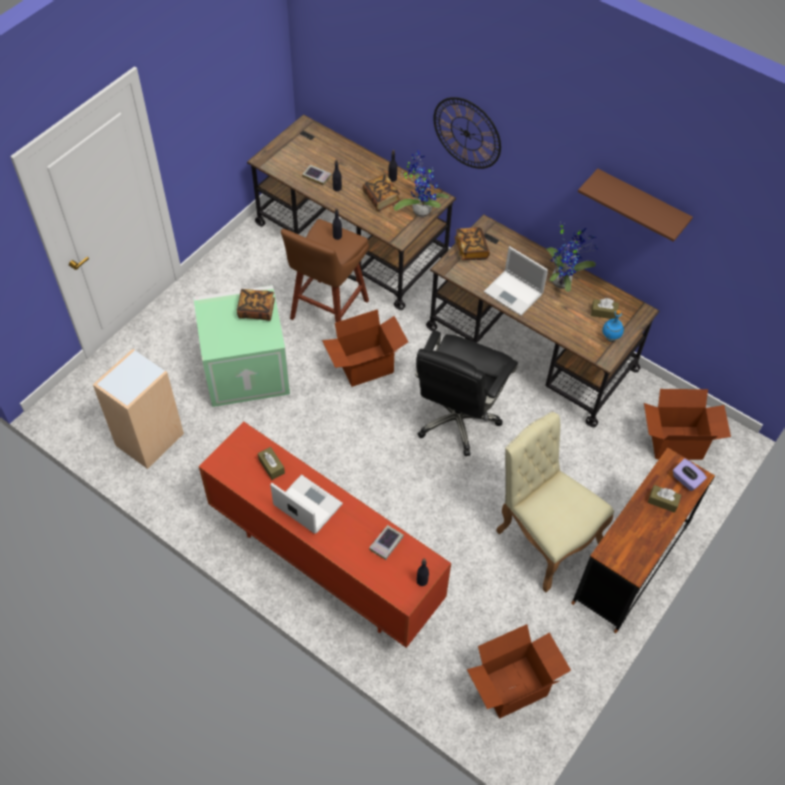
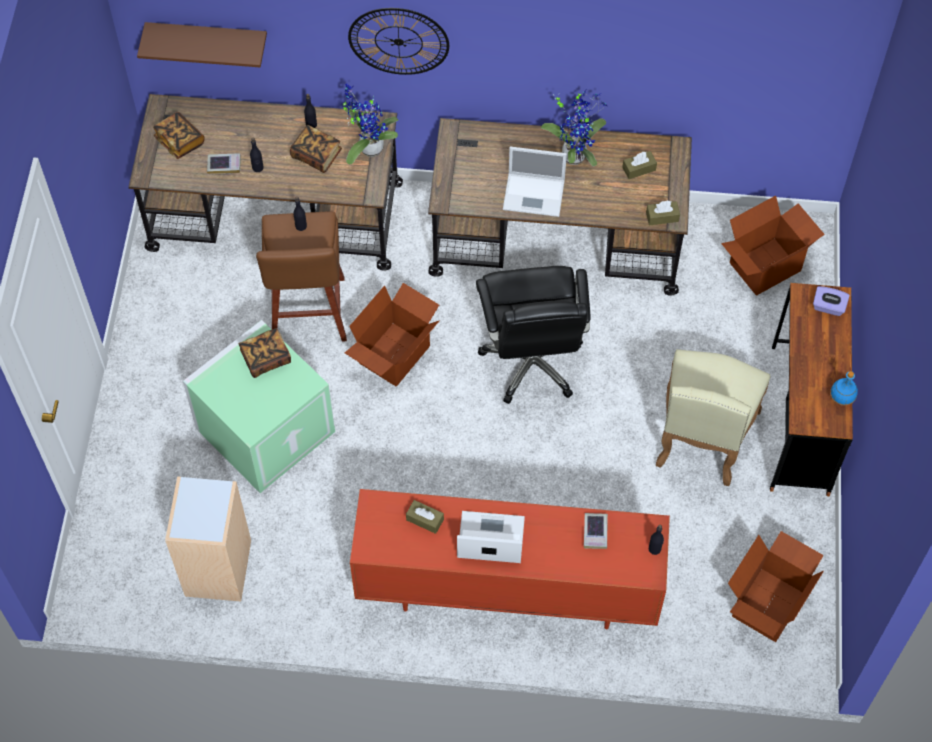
camera: 30 degrees left, 5 degrees up
(471, 250) = (456, 167): book -> book (180, 141)
(544, 538) = (702, 439): beige chair -> beige chair turned 90 degrees counterclockwise
(610, 337) = (663, 193): blue bottle -> blue bottle (841, 399)
(640, 204) = (642, 41): brown shelf -> brown shelf (208, 39)
(663, 501) = (821, 341): brown tissue box -> brown tissue box (662, 217)

